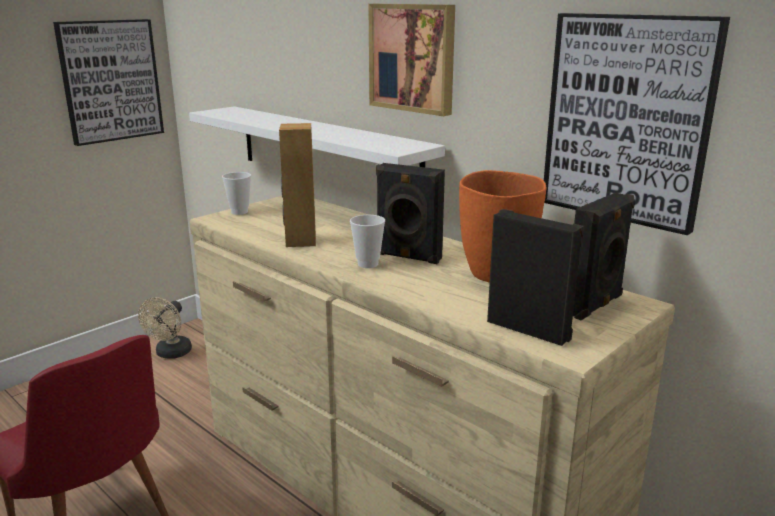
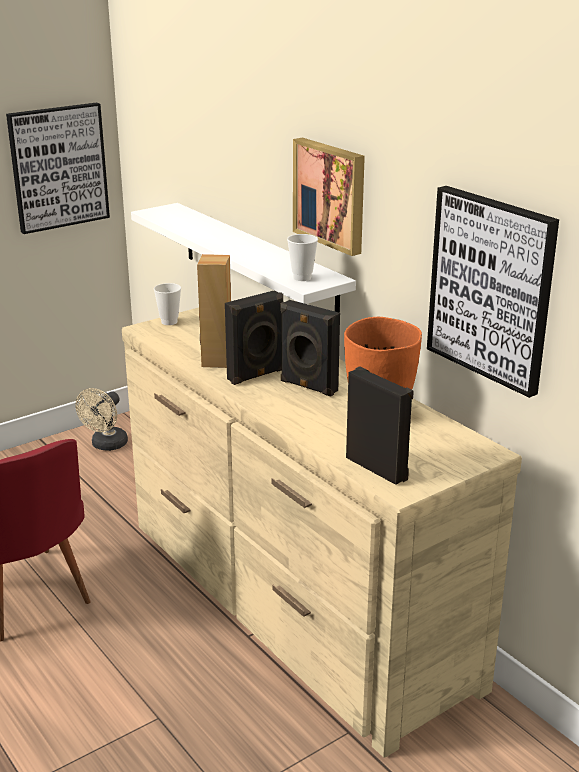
camera: 10 degrees right, 5 degrees up
(368, 264) = (268, 391): cup -> cup (302, 278)
(595, 306) = (449, 451): black speaker -> black speaker (256, 375)

